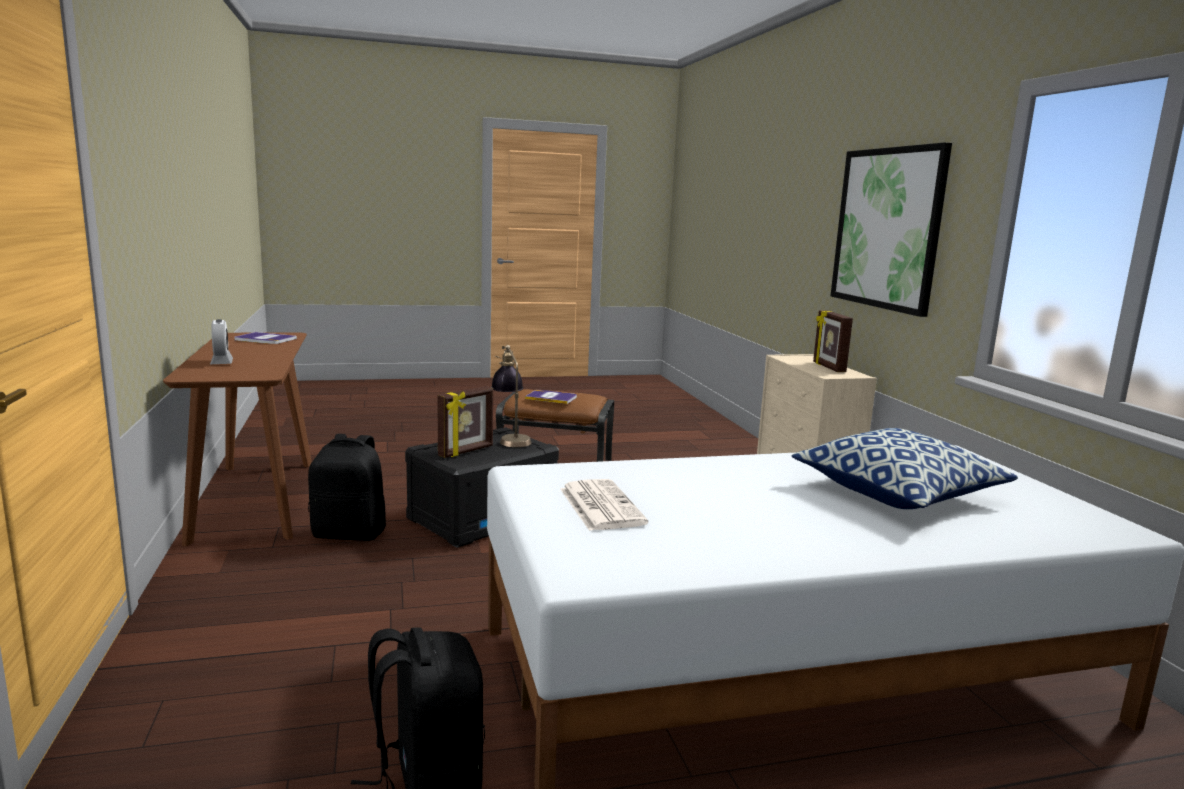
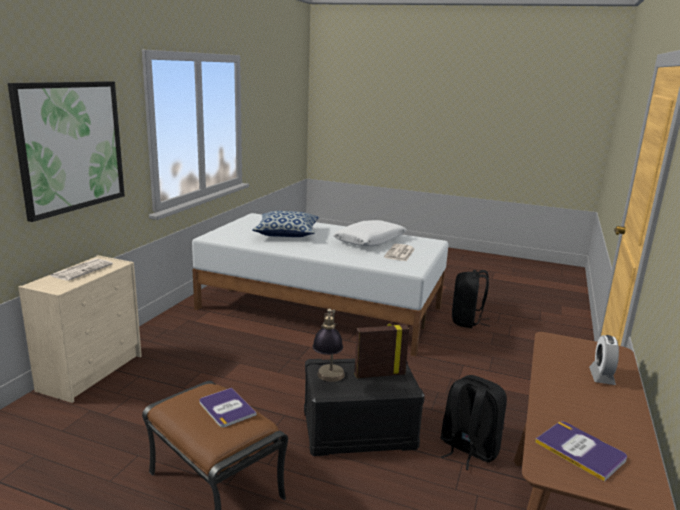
camera: 145 degrees left, 5 degrees up
(721, 526) = (370, 241): none -> white pillow
(828, 367) = (82, 270): picture frame -> newspaper

